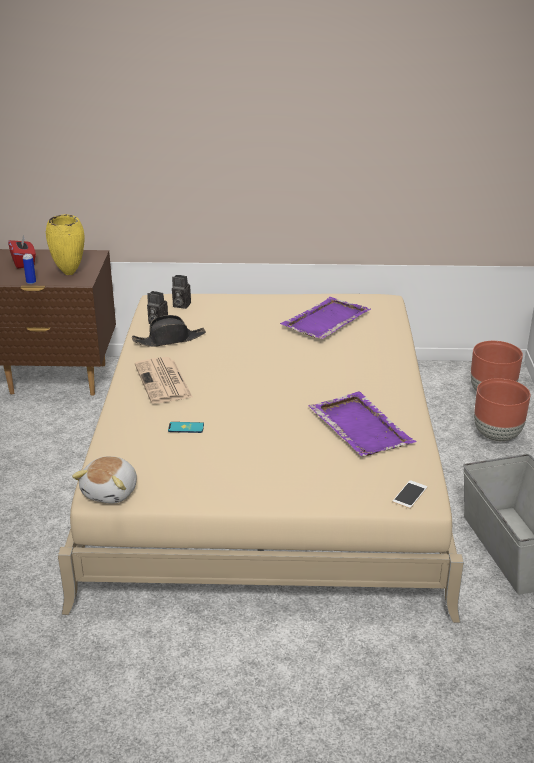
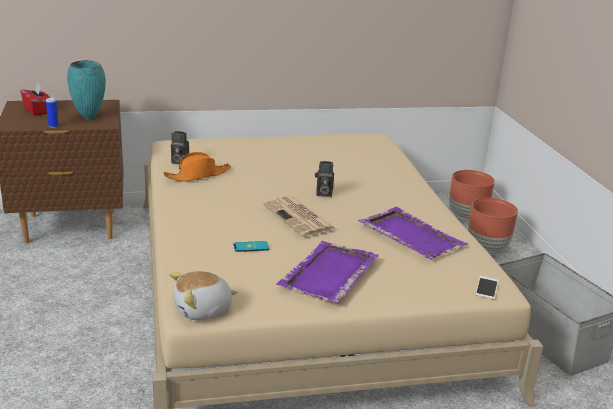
camera: 15 degrees left, 5 degrees down
(70, 273) = (90, 118): yellow vase -> turquoise vase
(111, 492) = (203, 310): plush toy -> plush toy turned 60 degrees clockwise
(164, 381) = (210, 209): newspaper -> newspaper (299, 217)
(169, 339) = (198, 175): black hat -> orange hat
(180, 305) = (195, 147): camera -> camera (323, 193)
(325, 321) = (335, 154): purple tray -> purple tray (328, 274)

